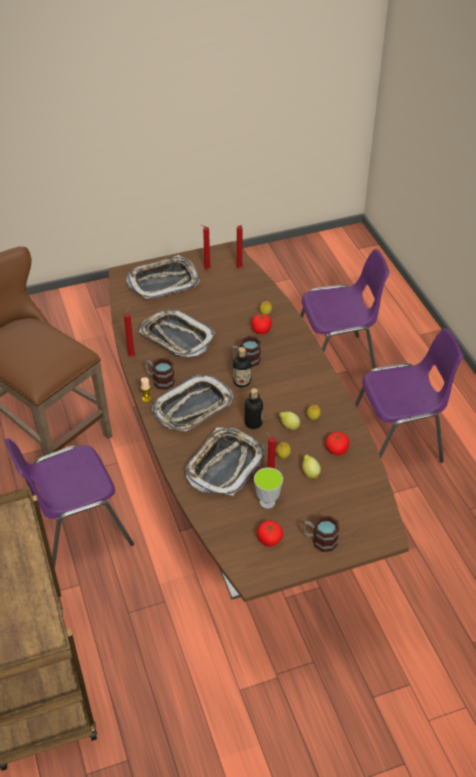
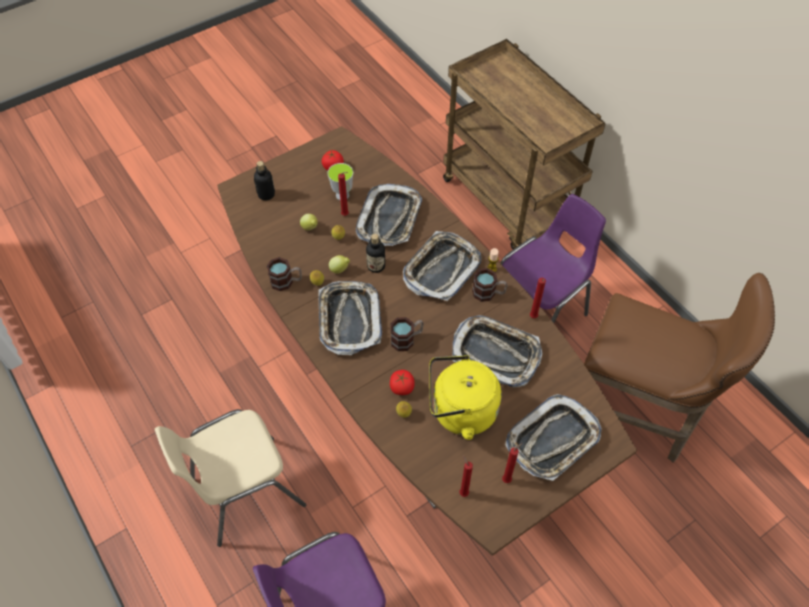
camera: 165 degrees right, 10 degrees up
(222, 308) = (460, 411): none -> yellow kettle
(242, 382) = (402, 310): bottle -> bottle (266, 194)
(291, 384) = (349, 320): none -> tray
(319, 540) = (292, 174): mug -> mug (286, 282)
(336, 449) = (289, 255): tomato -> none
(396, 444) = (244, 492): purple chair -> beige chair

